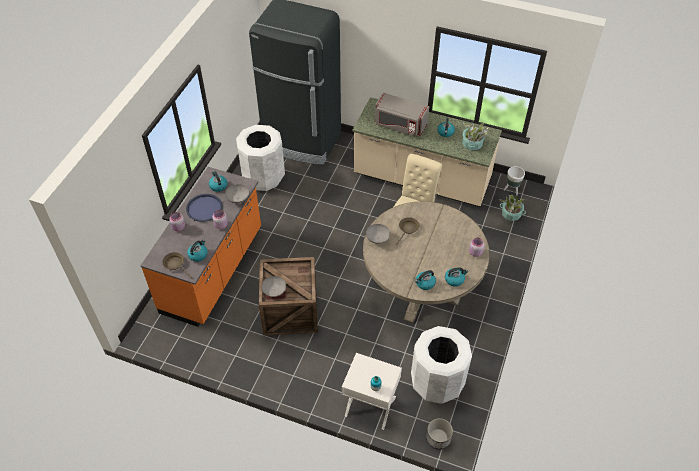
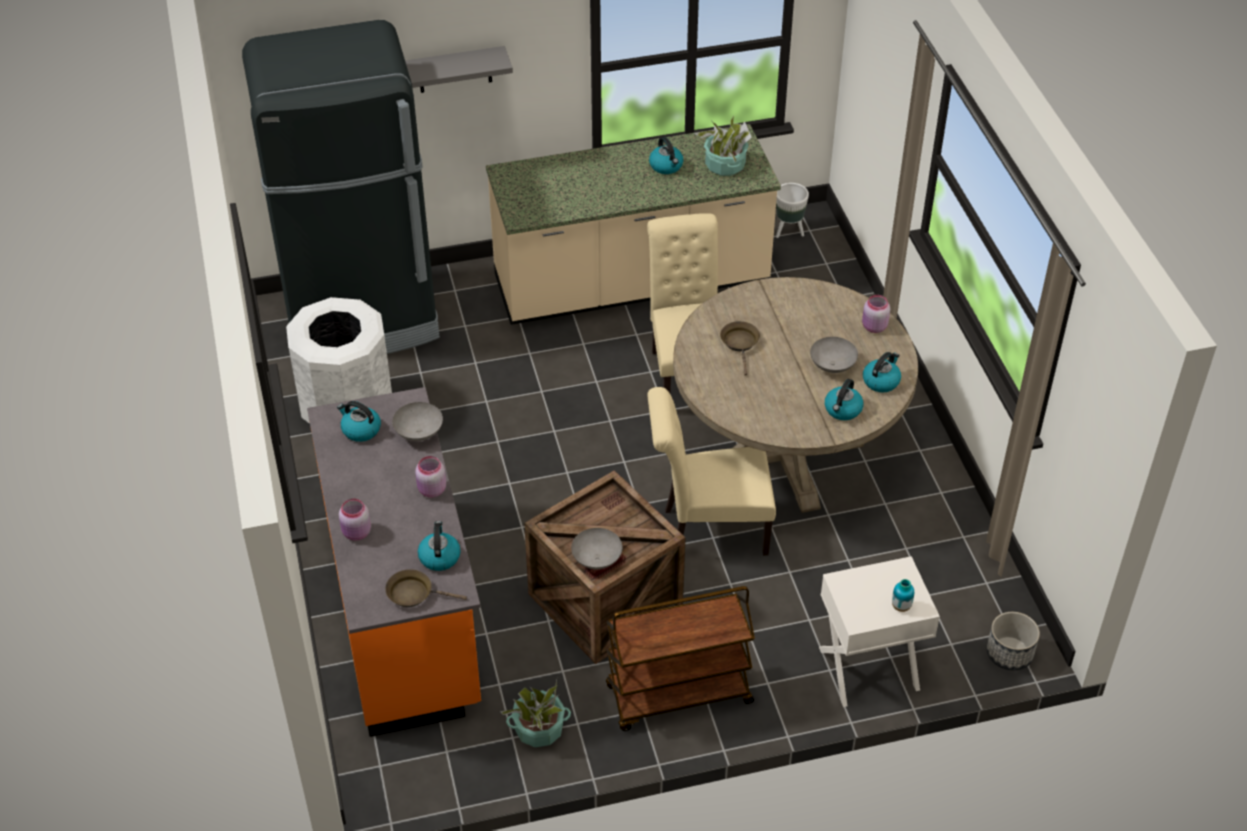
camera: 35 degrees left, 5 degrees down
(204, 208) = (372, 478): blue tray -> none
(283, 368) = (678, 696): none -> brown cart
(357, 305) = (708, 531): none -> beige chair
(366, 47) = (455, 70): none -> grey shelf
(377, 239) = (706, 382): grey bowl -> grey bowl (831, 366)
(400, 125) = (580, 187): grey microwave -> none
(437, 383) = (936, 576): white trash can -> none
(511, 214) = (820, 269): potted plant -> potted plant (539, 729)

